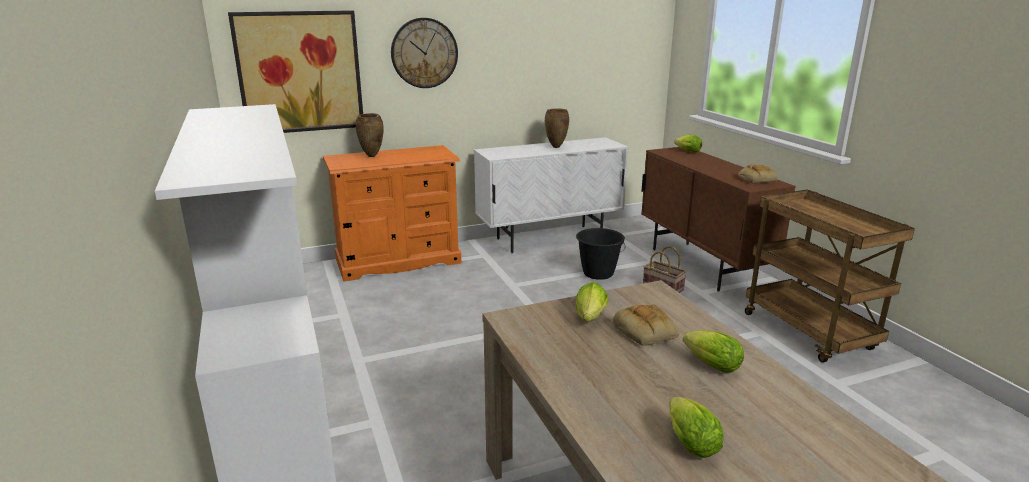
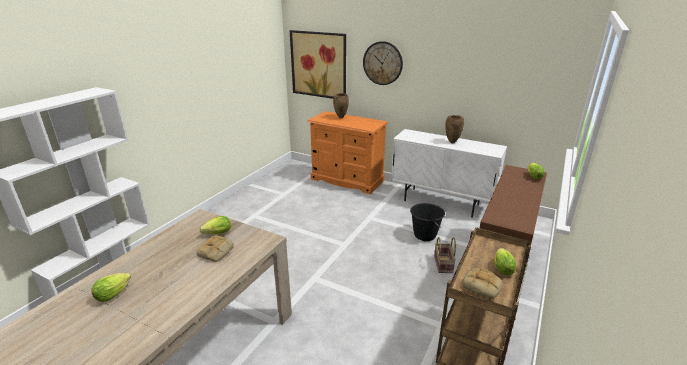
camera: 50 degrees right, 5 degrees up
(709, 364) = (193, 279): lettuce -> lettuce (502, 268)
(756, 179) = (517, 216): bread -> bread (482, 286)

